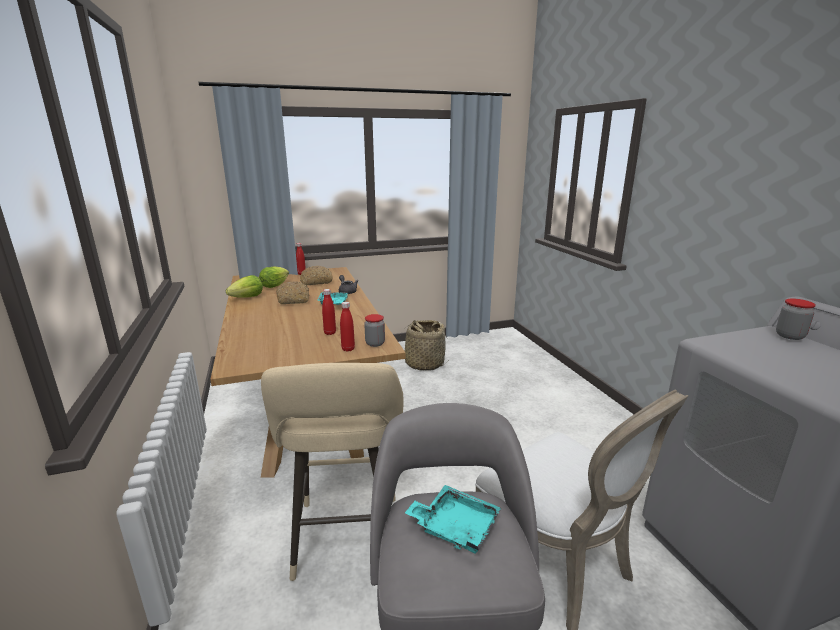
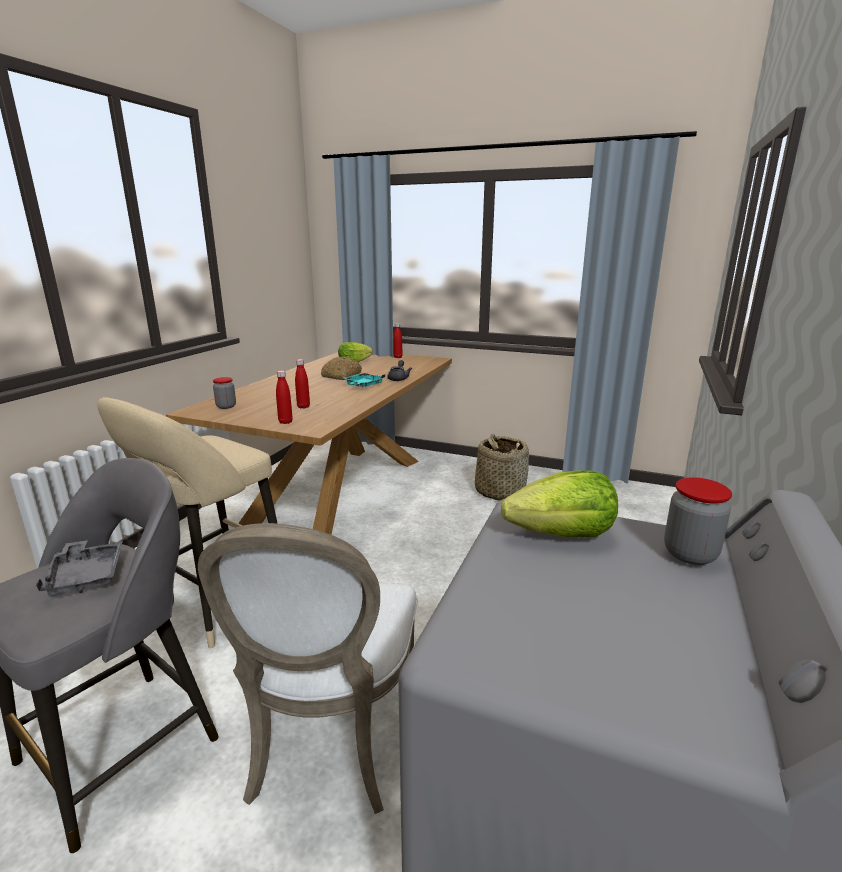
camera: 40 degrees right, 0 degrees up
(247, 298) = (313, 367): lettuce -> lettuce (562, 536)
(316, 282) = (393, 366): bread -> none
(375, 343) = (314, 424): jar -> jar (226, 406)
(455, 526) = (86, 576): turquoise tray -> grey tray

